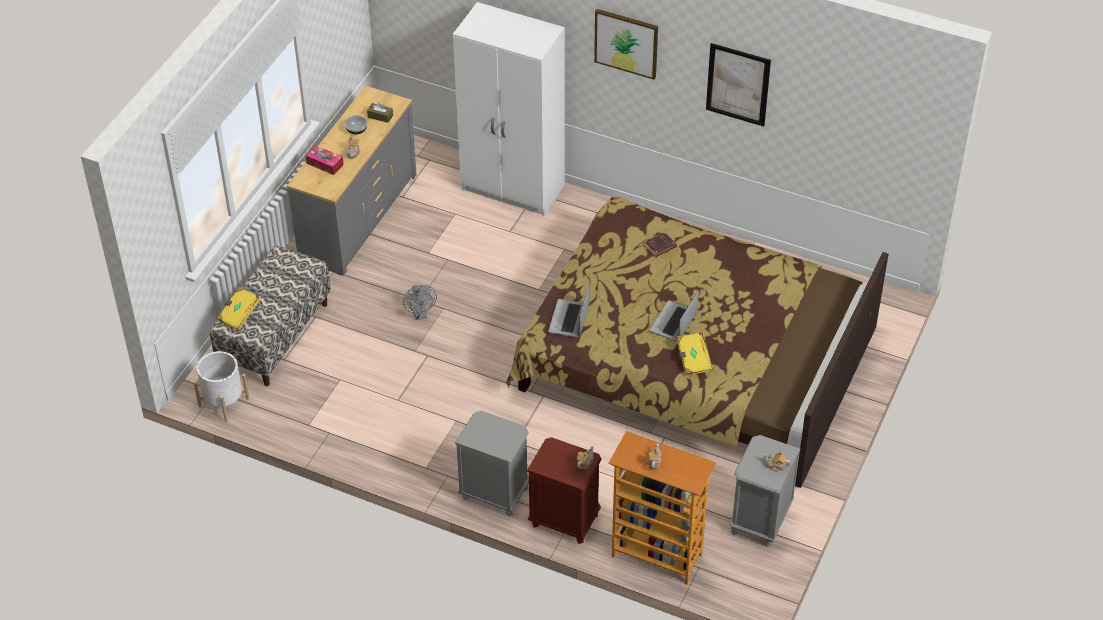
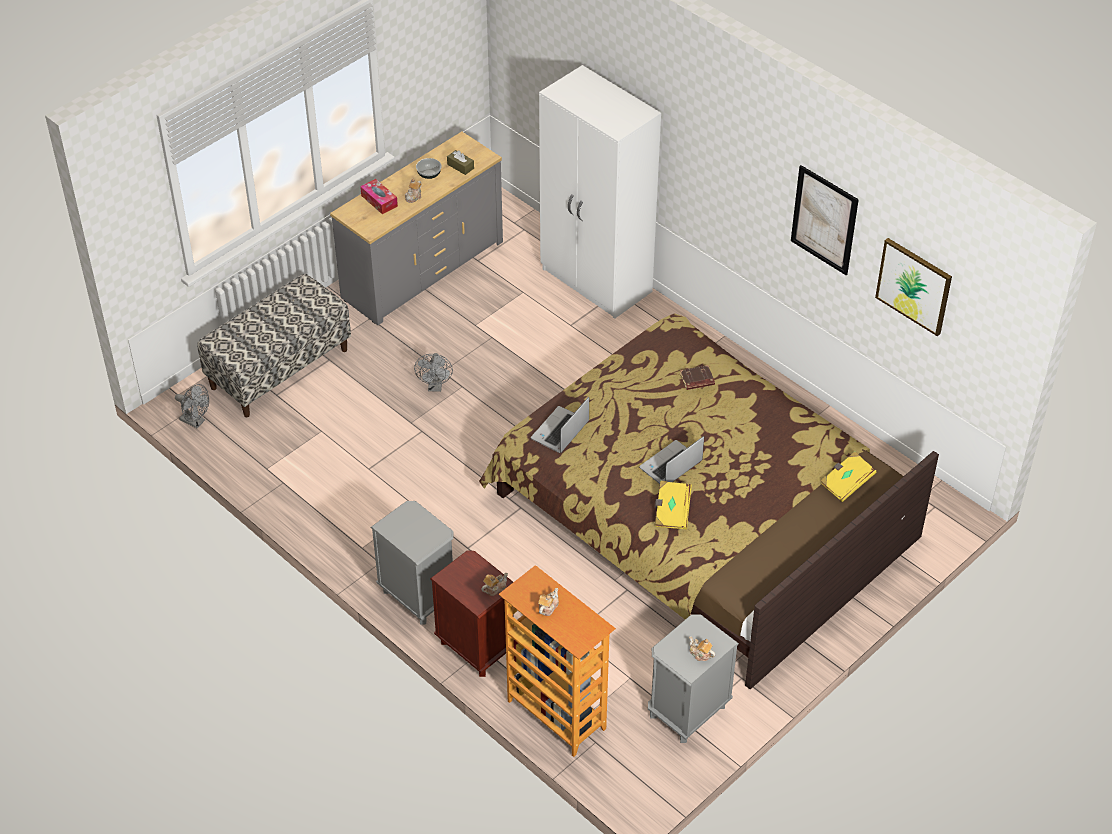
camera: 20 degrees right, 0 degrees up
(224, 402) = (195, 421): white planter -> grey fan
(239, 314) = (233, 334): yellow book -> yellow book (846, 483)
(626, 43) = (719, 145): picture -> picture (914, 286)

